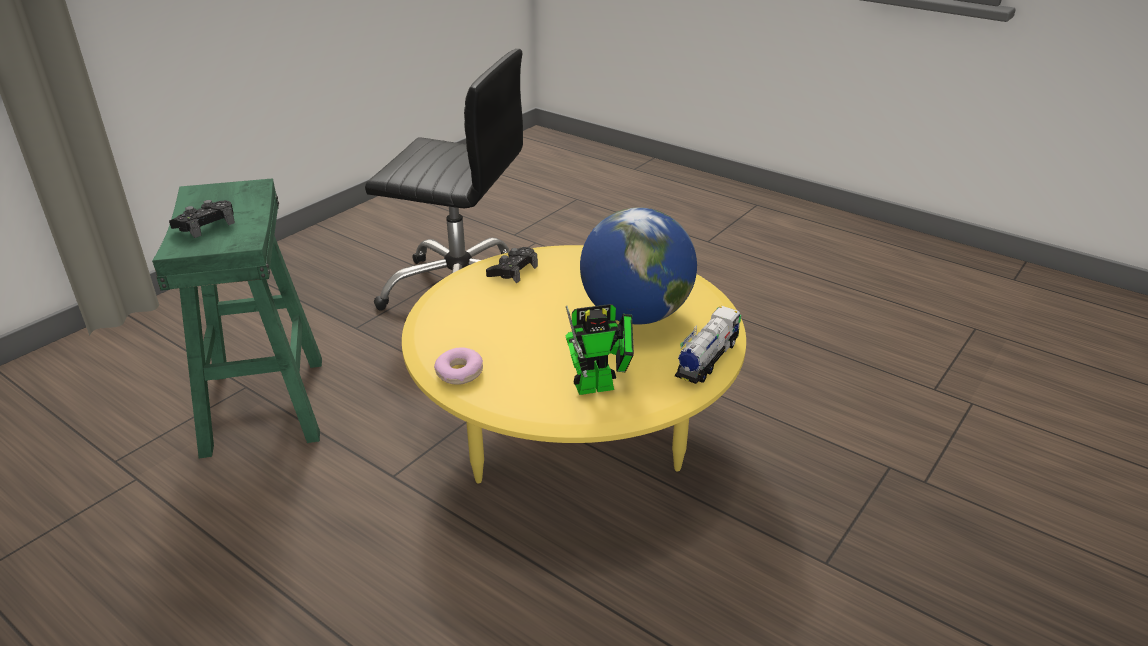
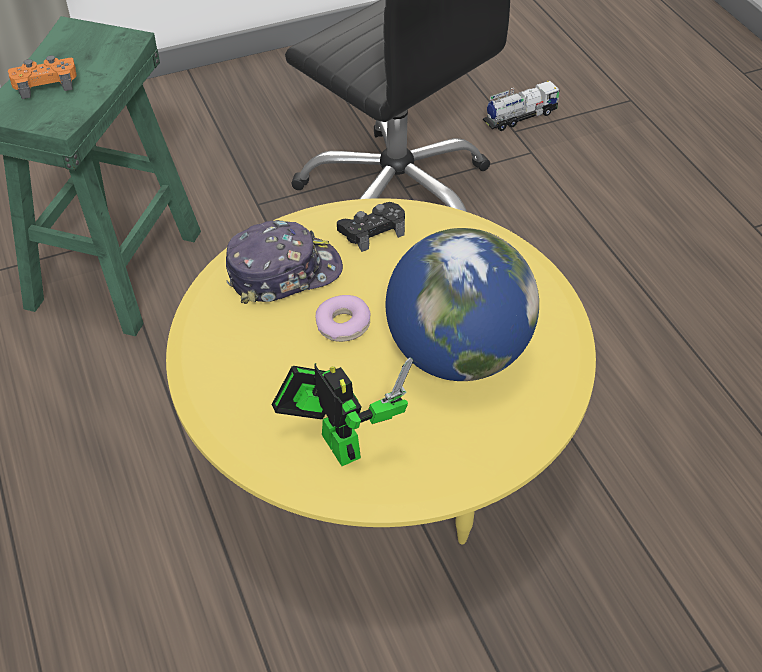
camera: 30 degrees right, 15 degrees up
(205, 225) = (45, 83): black game controller -> orange game controller
(459, 373) = (209, 355): donut -> donut (343, 324)
(470, 311) = (283, 273): none -> cap
(601, 386) = (337, 440): toy robot -> toy robot turned 135 degrees counterclockwise
(707, 359) = (485, 457): toy truck -> toy truck (520, 117)

